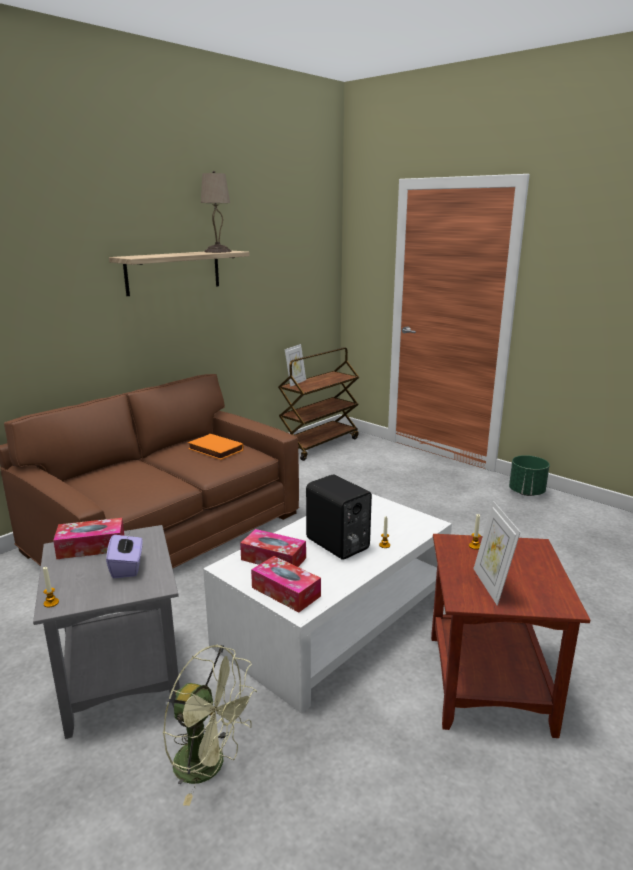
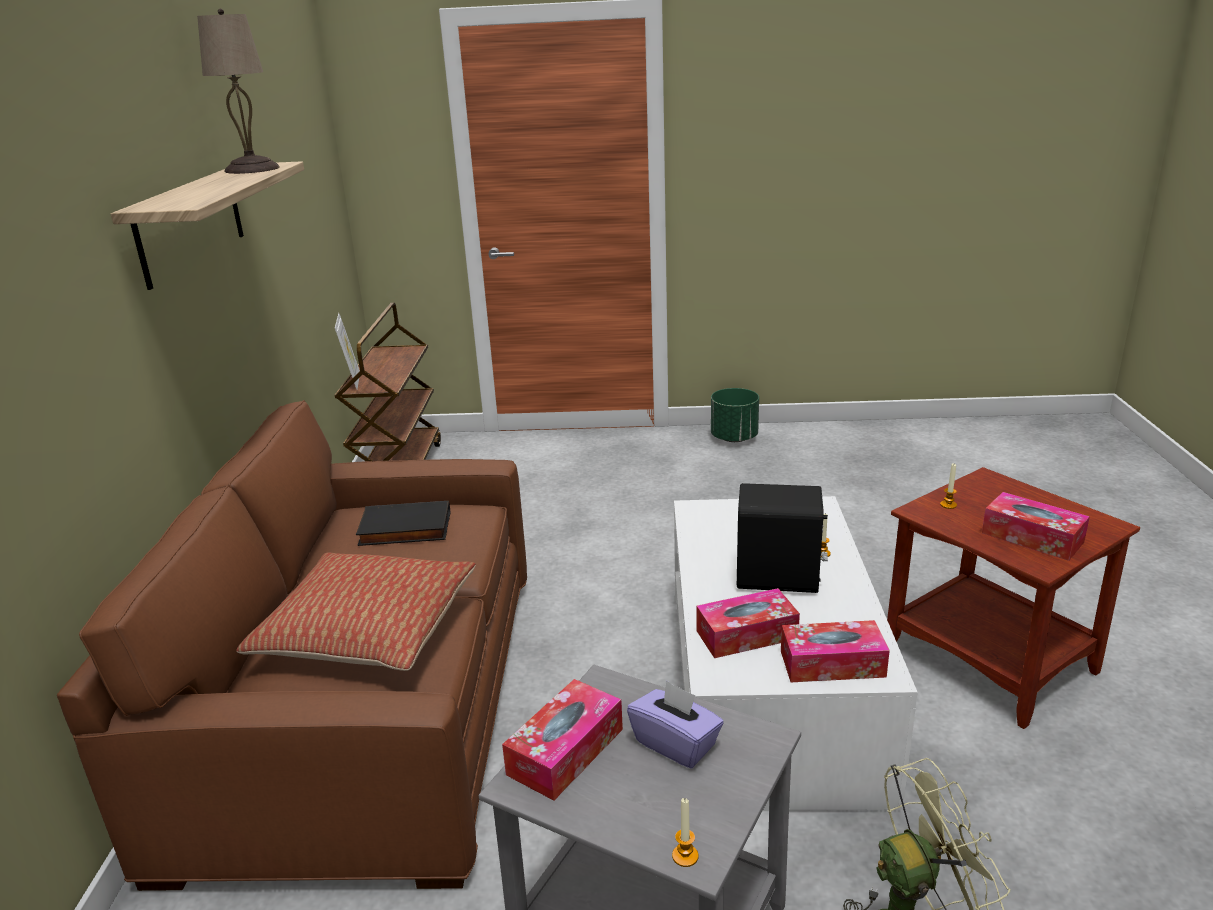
camera: 40 degrees left, 5 degrees up
(134, 480) = (368, 631): none -> pillow
(214, 450) = (404, 530): orange book -> black book
(491, 585) = (1032, 537): picture frame -> tissue box

